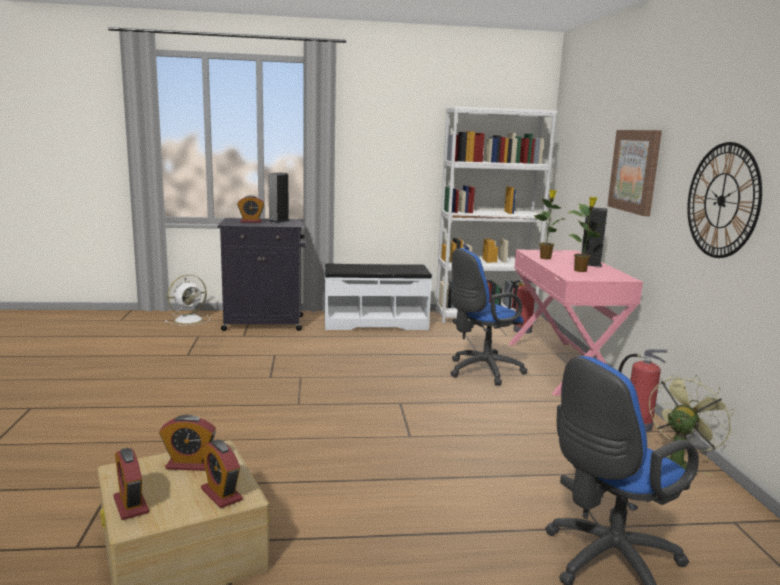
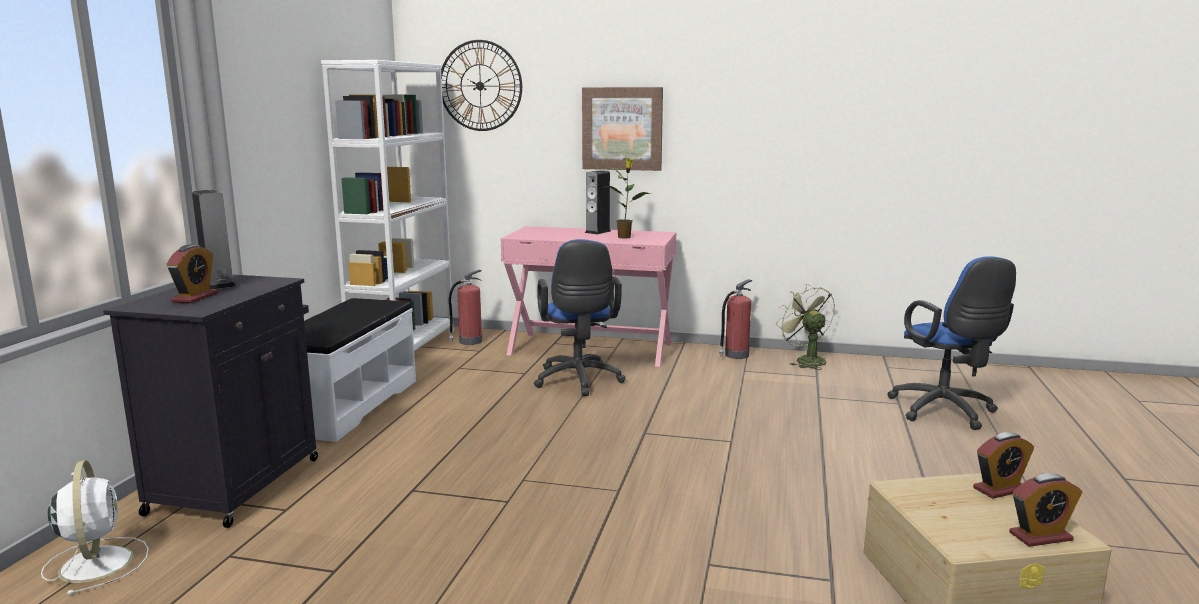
camera: 70 degrees left, 0 degrees up
(189, 464) = (940, 504): alarm clock -> none
(545, 258) = (557, 237): potted plant -> none
(722, 200) = (770, 144): wall clock -> wall clock (480, 86)

